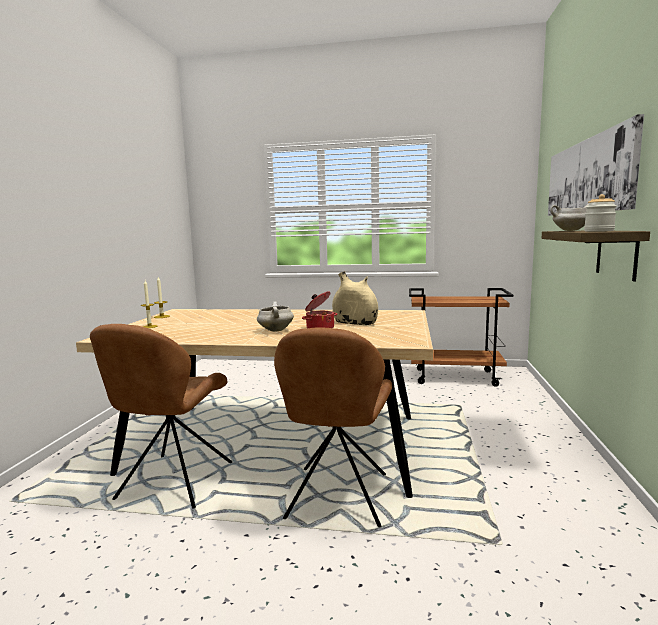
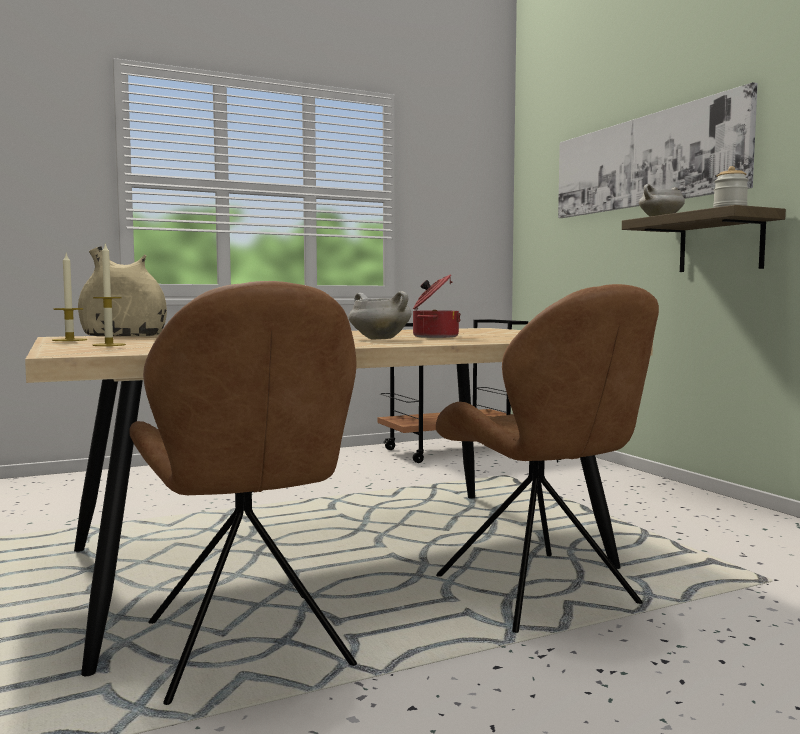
camera: 35 degrees left, 5 degrees down
(355, 323) = (460, 333): beige vase -> beige vase (123, 336)

